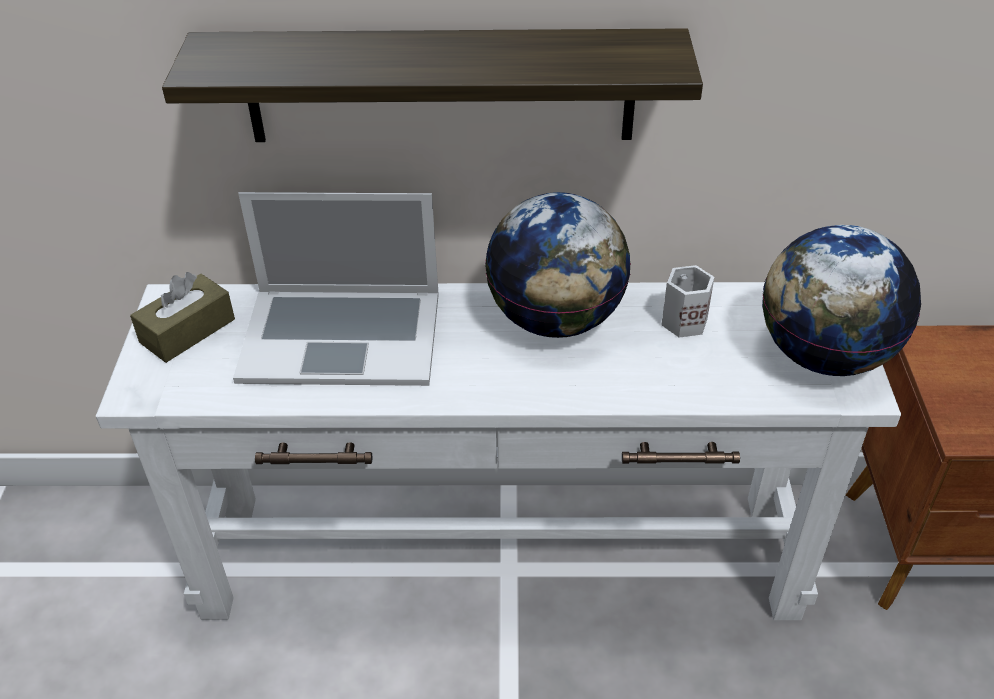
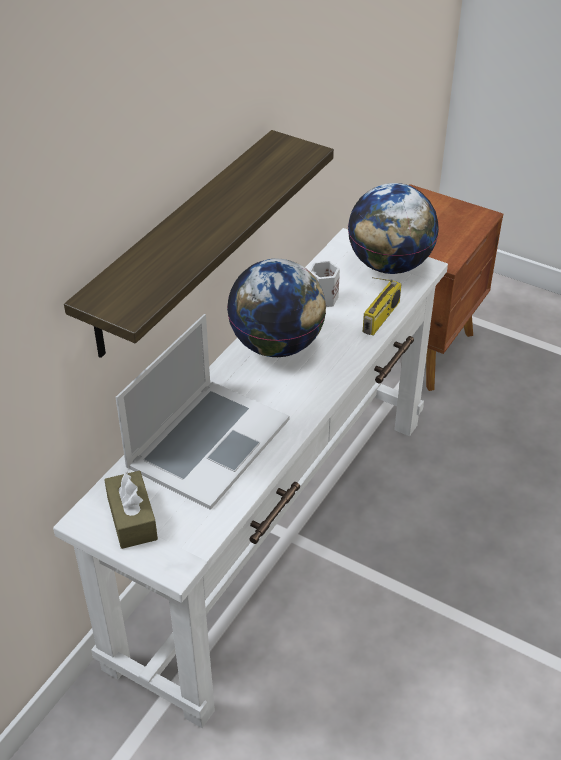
camera: 60 degrees left, 0 degrees up
(702, 391) = (381, 318): none -> radio

